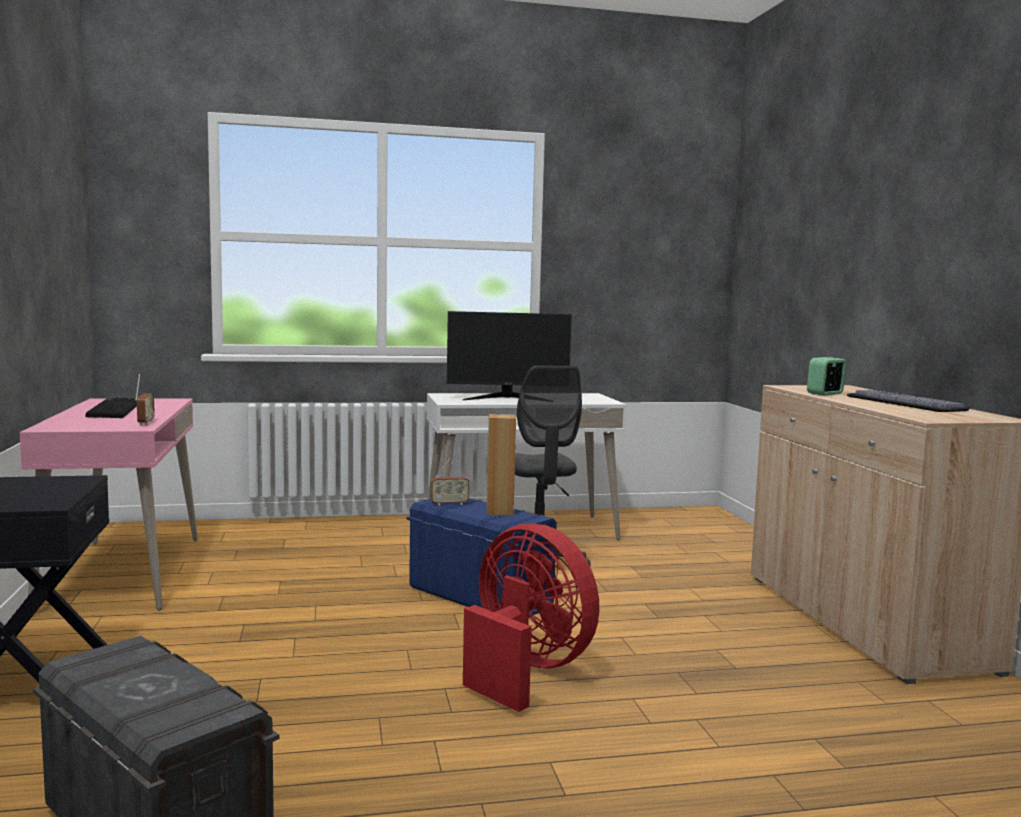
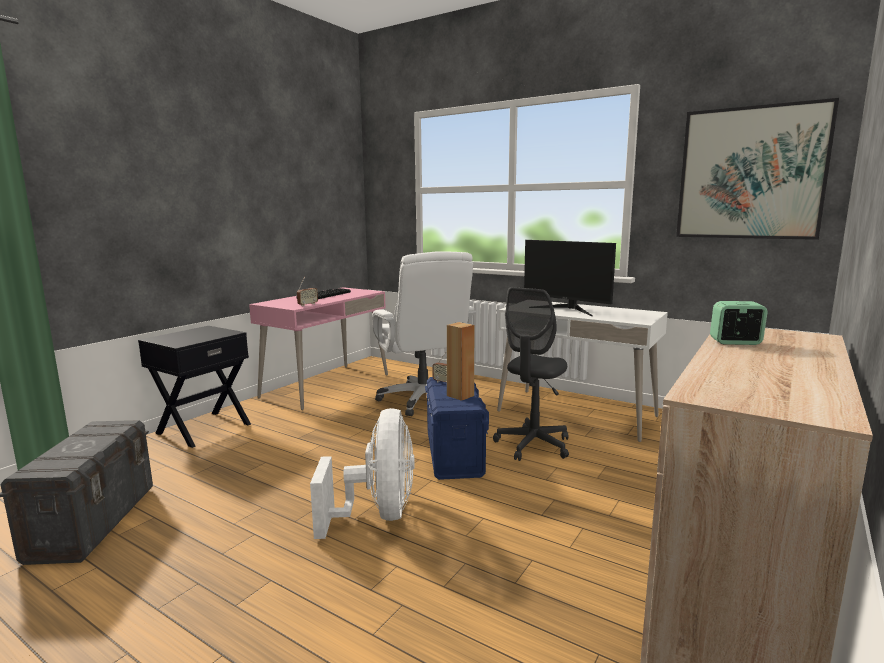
camera: 45 degrees right, 5 degrees up
(320, 556) = (424, 399): none -> white office chair
(525, 671) = (378, 514): red fan -> white fan
(656, 244) = (750, 173): none -> picture
(911, 403) = (797, 370): keyboard -> none

